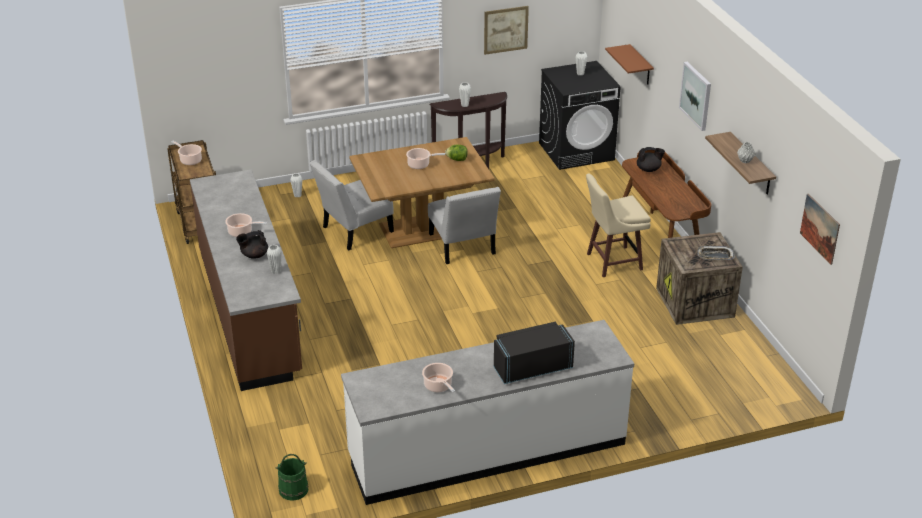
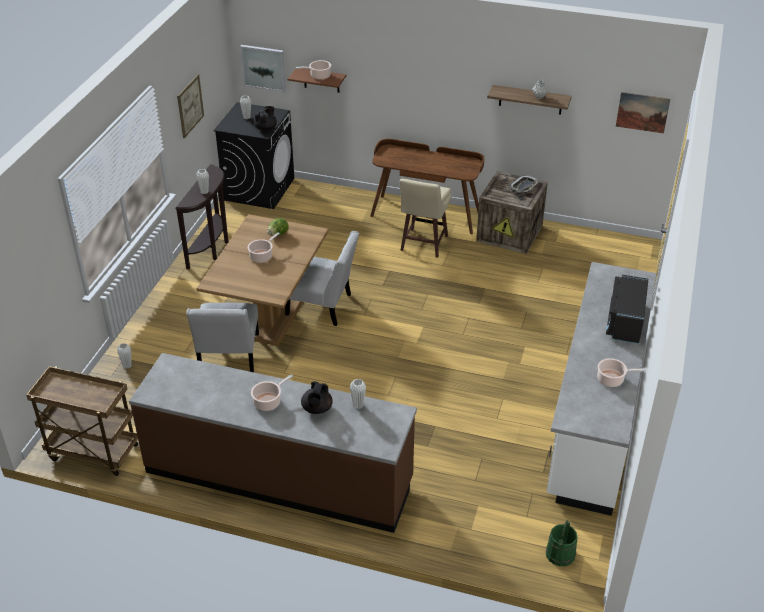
camera: 55 degrees left, 5 degrees up
(190, 160) = (68, 392): cooking pot -> cooking pot (319, 76)
(649, 169) = (398, 157): black teapot -> black teapot (266, 128)
(696, 95) = (428, 74): picture -> picture (263, 68)

